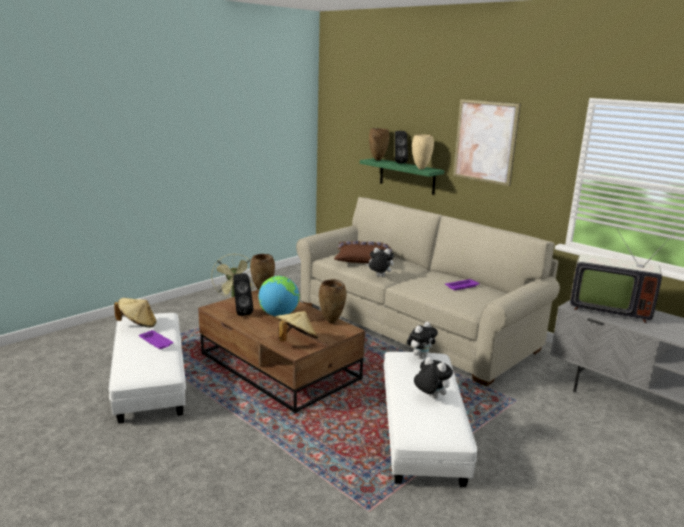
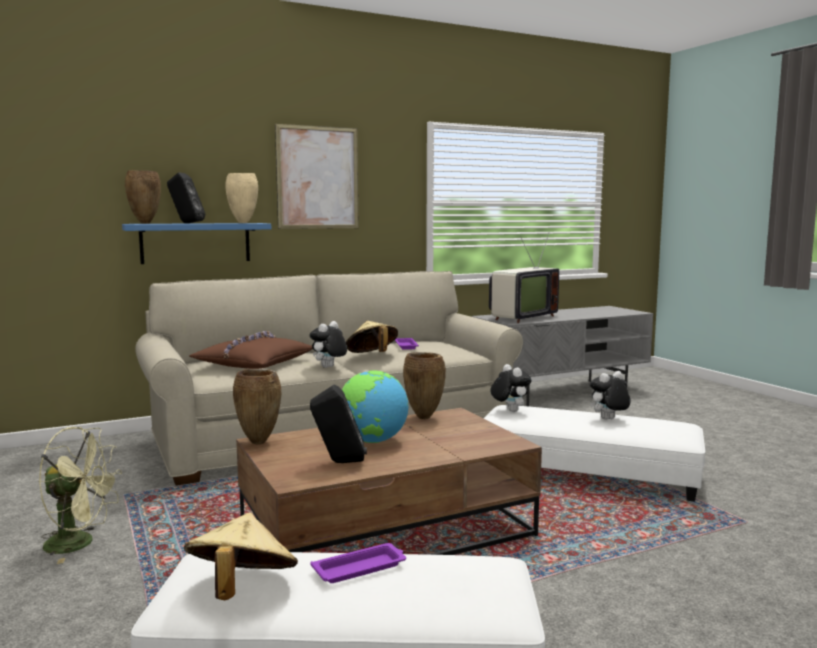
camera: 70 degrees left, 10 degrees down
(296, 341) = (478, 440): beige hat -> beige hat (372, 356)
(407, 176) = (196, 243): green shelf -> blue shelf

